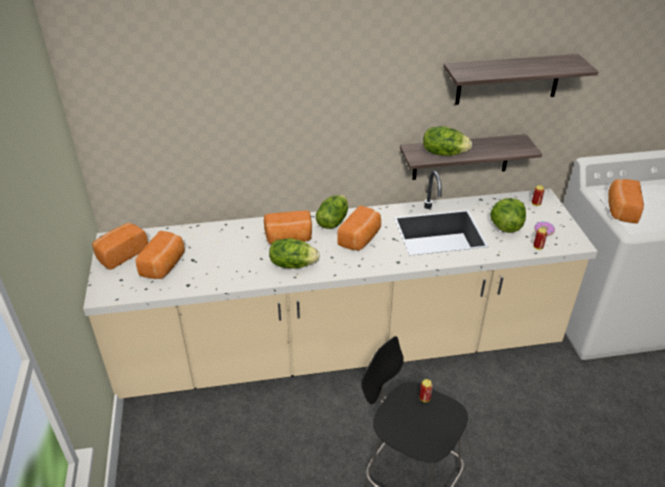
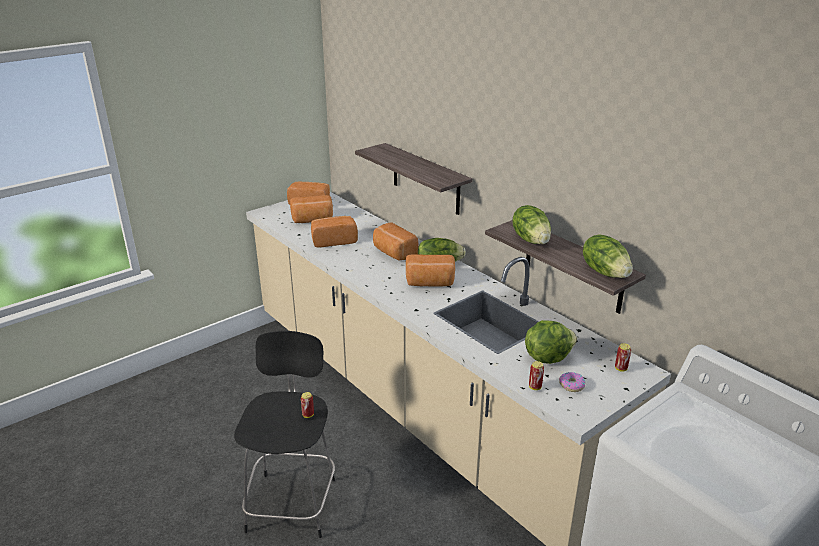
camera: 60 degrees right, 10 degrees down
(293, 264) = (362, 264): lettuce -> lettuce (605, 272)
(508, 79) = (624, 187): shelf -> shelf (425, 179)
(620, 210) = (663, 419): bread -> bread (333, 240)

